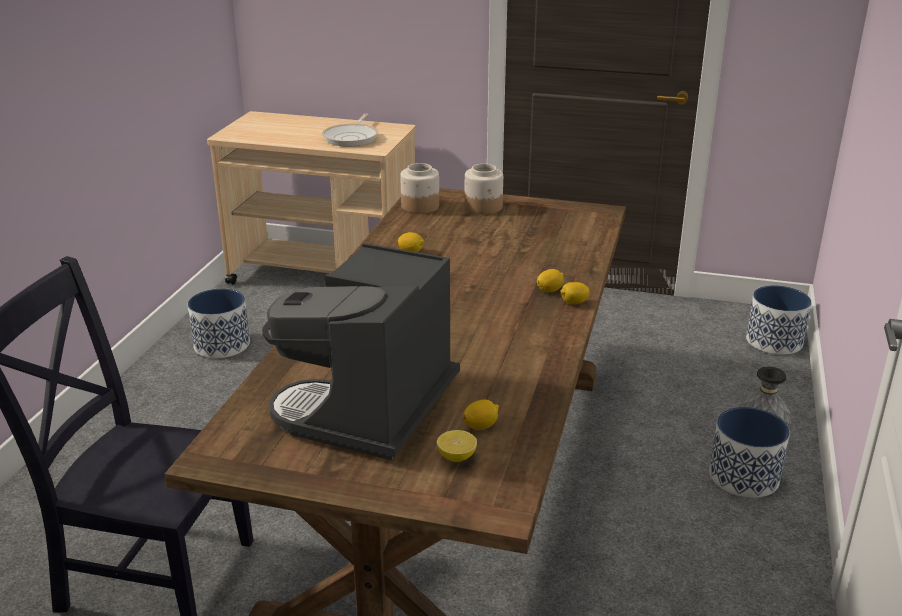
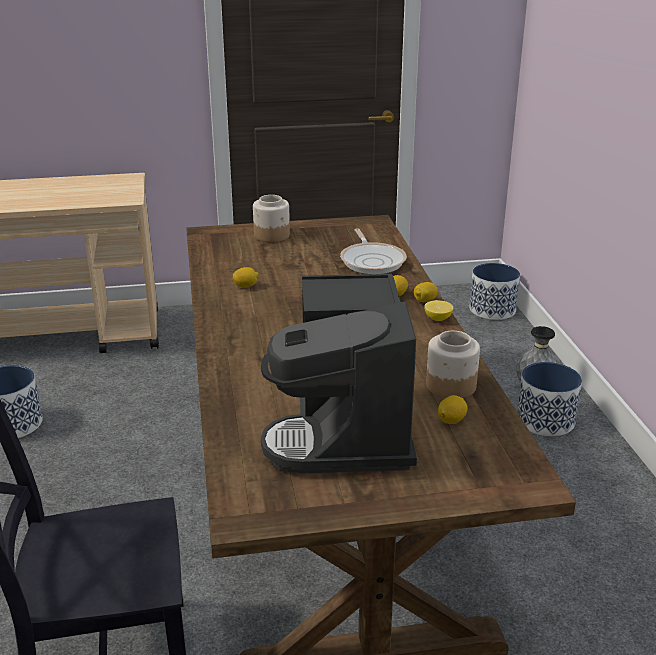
camera: 25 degrees left, 0 degrees up
(352, 137) = (94, 192): frying pan -> frying pan (372, 261)
(419, 206) = (214, 245): jar -> jar (450, 386)
(456, 457) = (457, 451): lemon -> lemon (438, 318)

